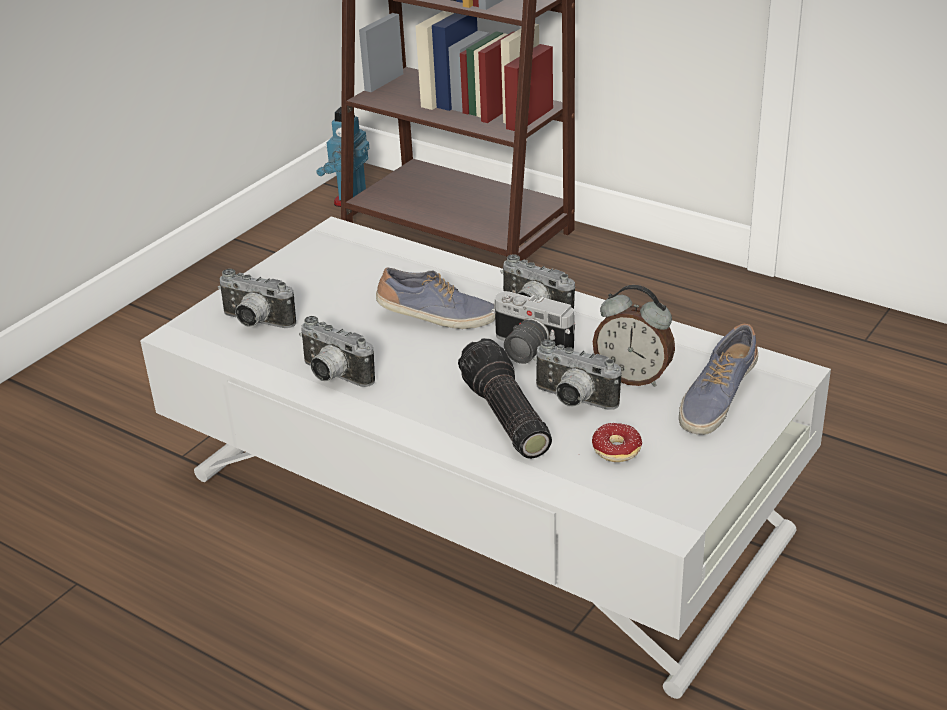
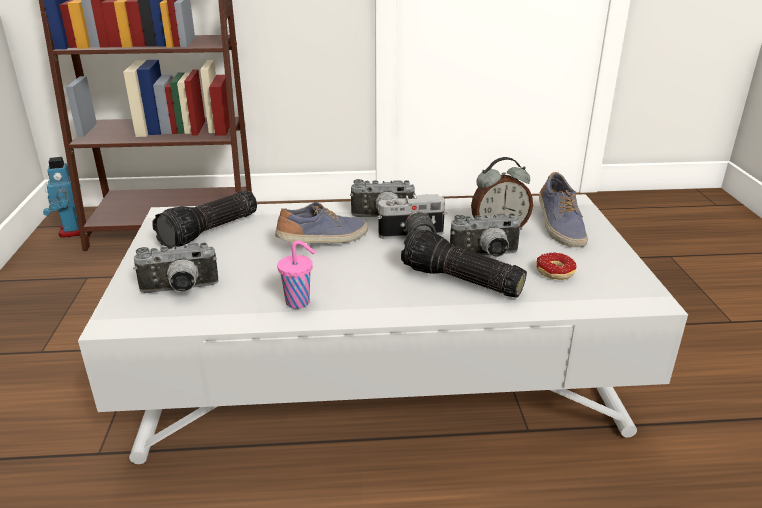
camera: 40 degrees left, 5 degrees down
(332, 377) = (299, 302): camera -> pink cup
(349, 266) = (211, 231): none -> flashlight

